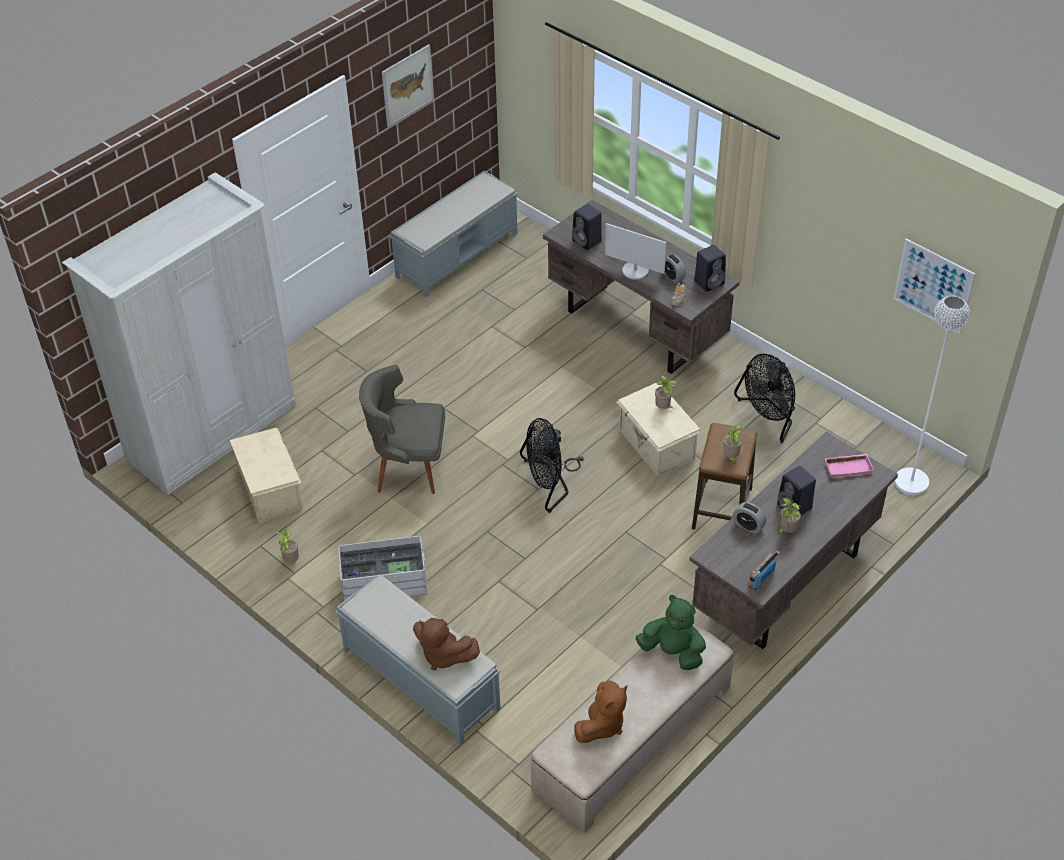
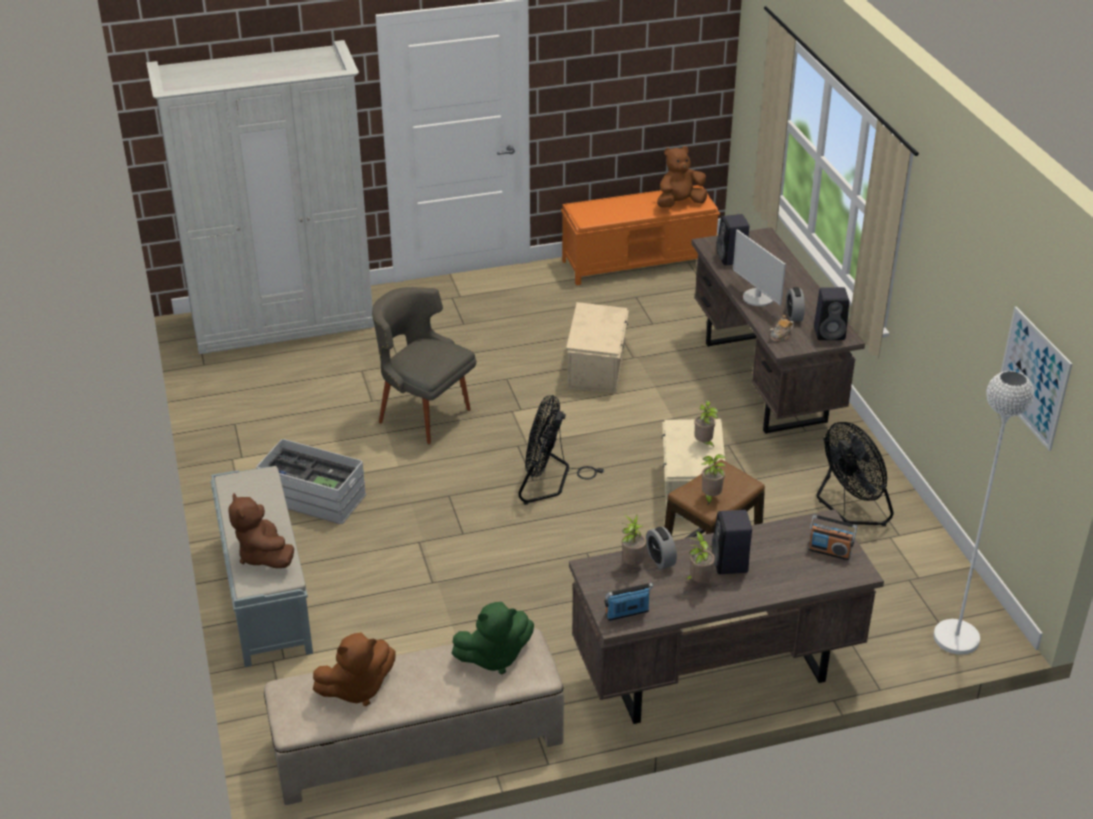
camera: 30 degrees right, 10 degrees down
(271, 489) = (287, 384): beige storage box -> beige storage box (597, 367)
(290, 560) = (248, 446): potted plant -> potted plant (632, 564)
(407, 85) = (611, 43): picture -> none
(458, 254) = (639, 262): grey bench -> orange bench
(483, 196) = (679, 203): none -> brown plush toy
(672, 652) = (494, 657): green plush toy -> green plush toy turned 105 degrees clockwise
(769, 413) = (843, 509): black fan -> black fan turned 150 degrees clockwise
(848, 467) = (829, 551): pink tray -> radio

